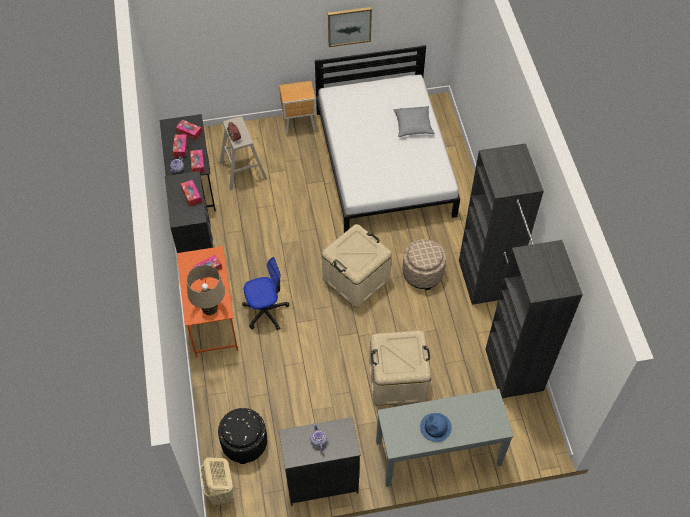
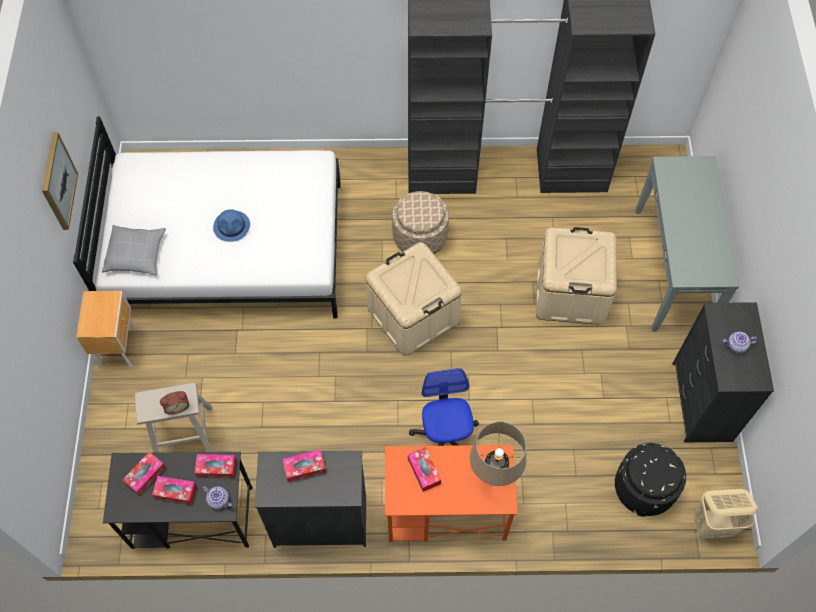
camera: 80 degrees left, 5 degrees up
(413, 125) = (209, 179): grey pillow -> grey pillow (136, 254)
(435, 427) = (701, 229): blue hat -> blue hat (232, 226)

